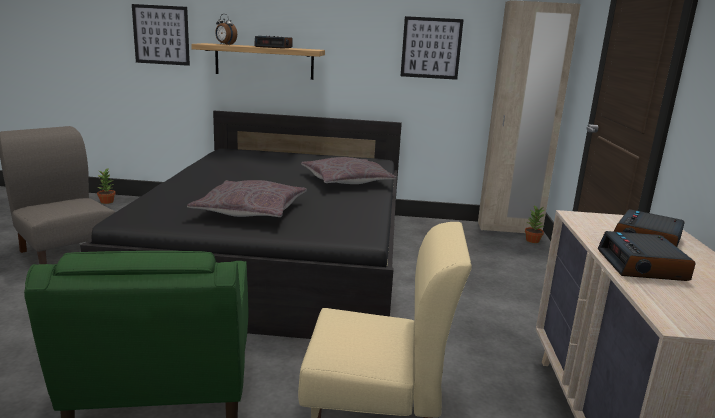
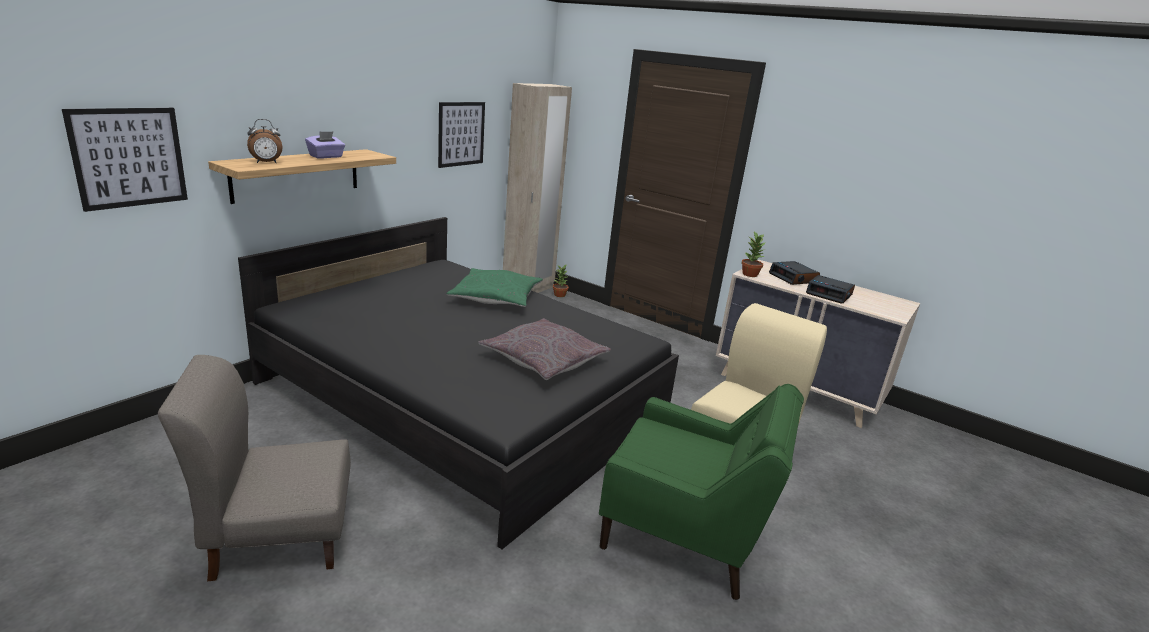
camera: 60 degrees left, 5 degrees up
(107, 202) = (92, 461): potted plant -> potted plant (750, 274)
(274, 47) = (326, 156): alarm clock -> purple tissue box
(346, 181) = (496, 297): grey pillow -> green pillow

